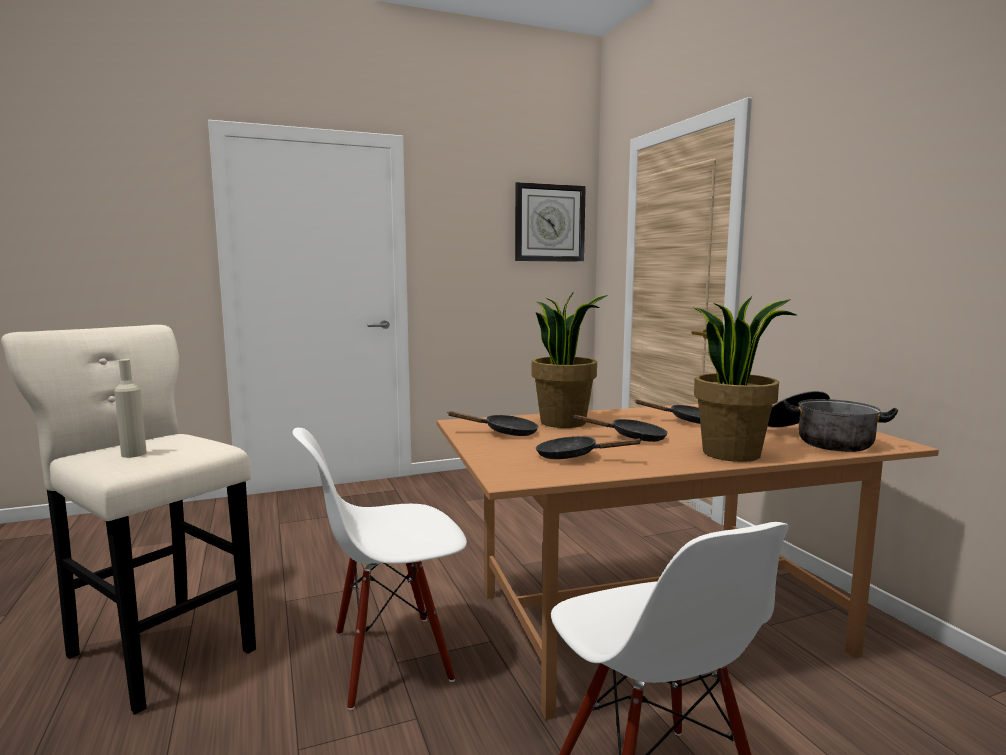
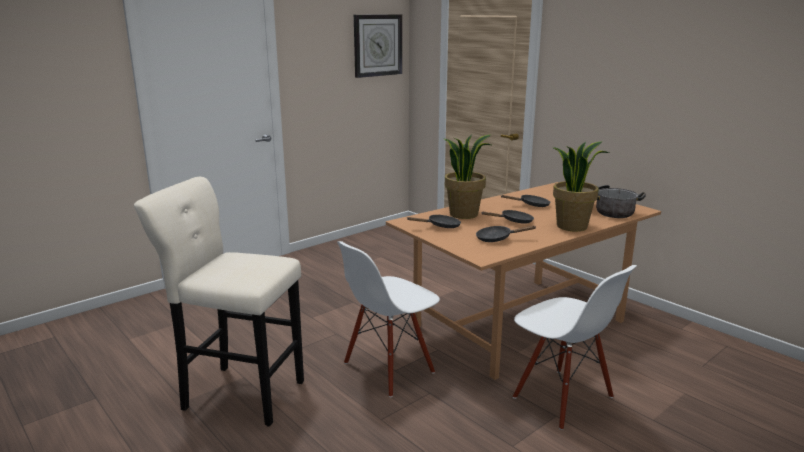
camera: 20 degrees left, 10 degrees up
(134, 454) = (239, 272): beige bottle -> none

